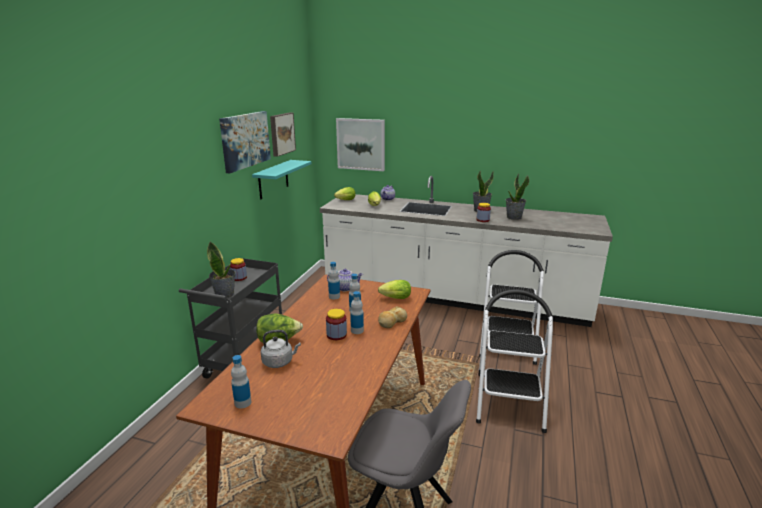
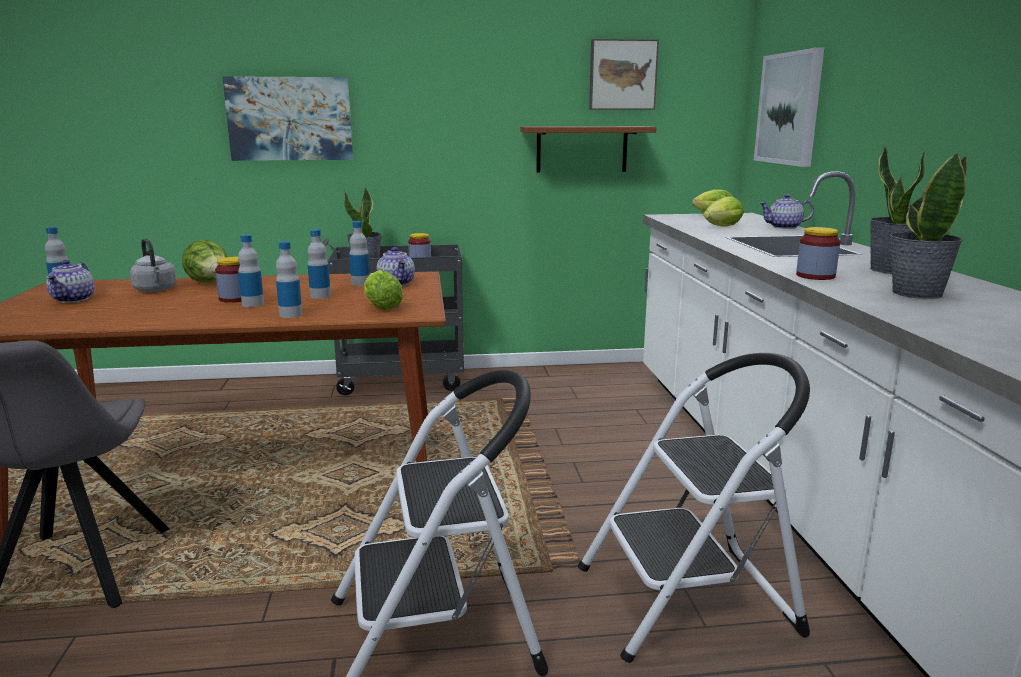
camera: 65 degrees right, 5 degrees down
(245, 140) = (512, 69): picture -> picture (290, 119)
(273, 179) = (581, 149): turquoise shelf -> brown shelf
(277, 396) = (74, 300): none -> teapot
(392, 322) = (290, 315): bread -> bottle

